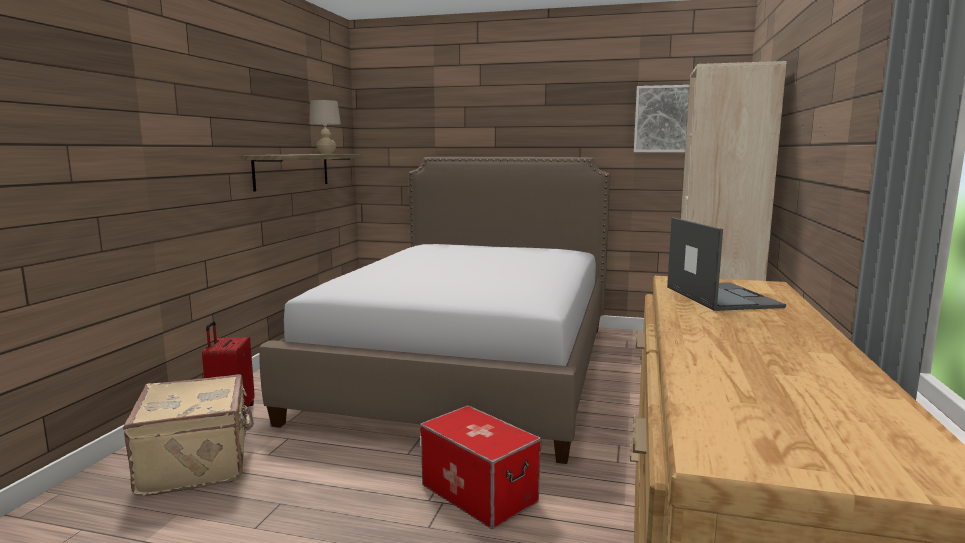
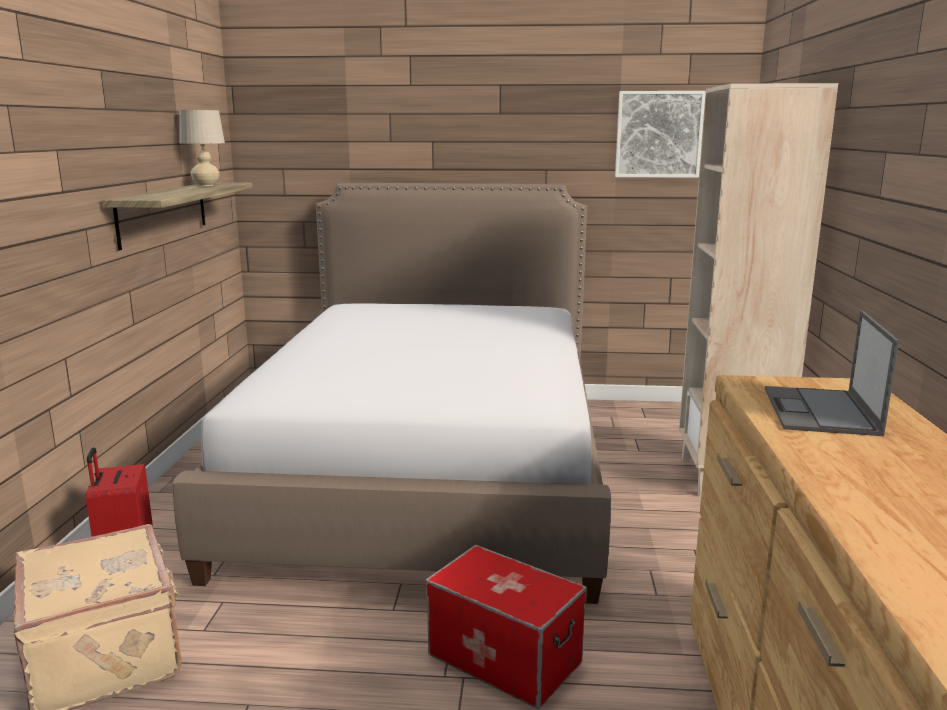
camera: 10 degrees left, 5 degrees up
(720, 296) = (820, 412): laptop -> laptop turned 150 degrees counterclockwise

